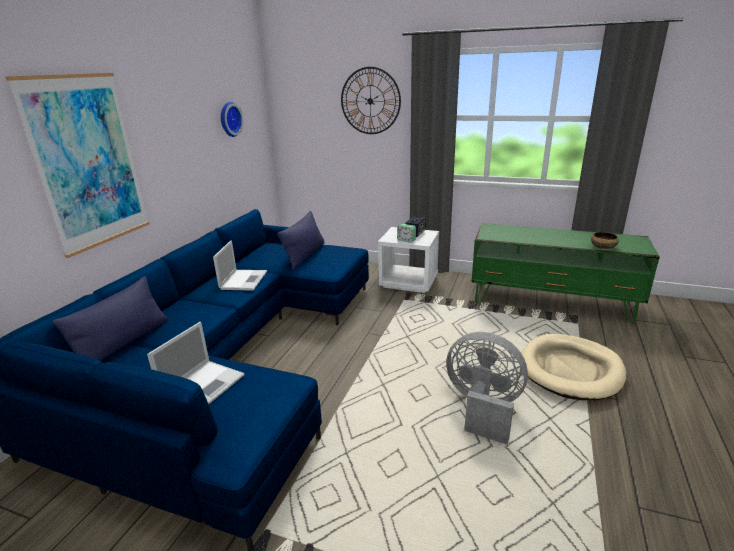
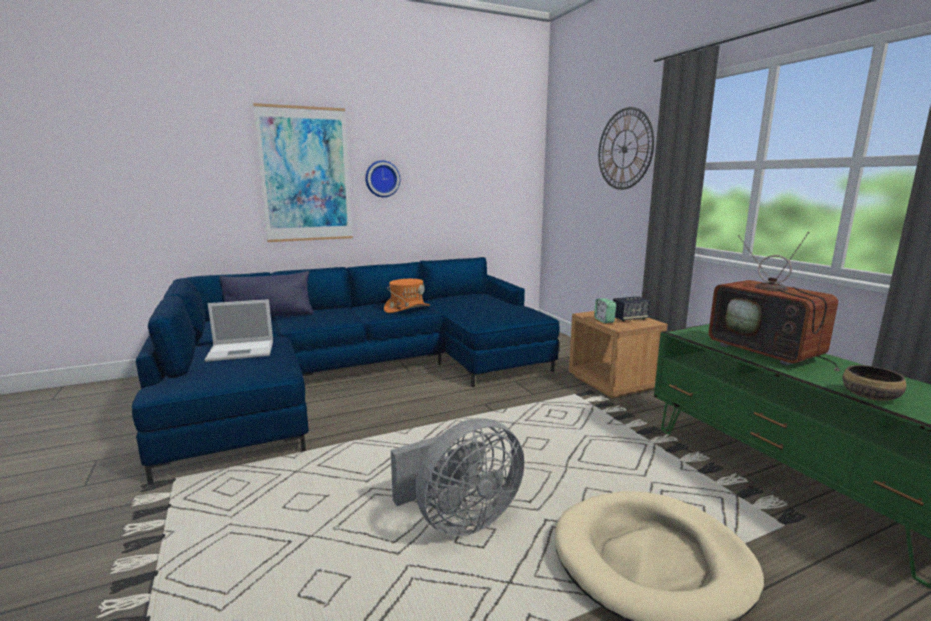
camera: 45 degrees right, 10 degrees down
(229, 119) = (478, 165): wall clock -> wall clock (382, 179)
(244, 280) = (407, 308): laptop -> orange hat
(305, 255) = (488, 307): blue pillow -> none
(409, 282) = (613, 383): white nightstand -> brown nightstand
(482, 408) = (460, 520): grey fan -> grey fan turned 75 degrees clockwise
(536, 236) = (769, 352): none -> television

